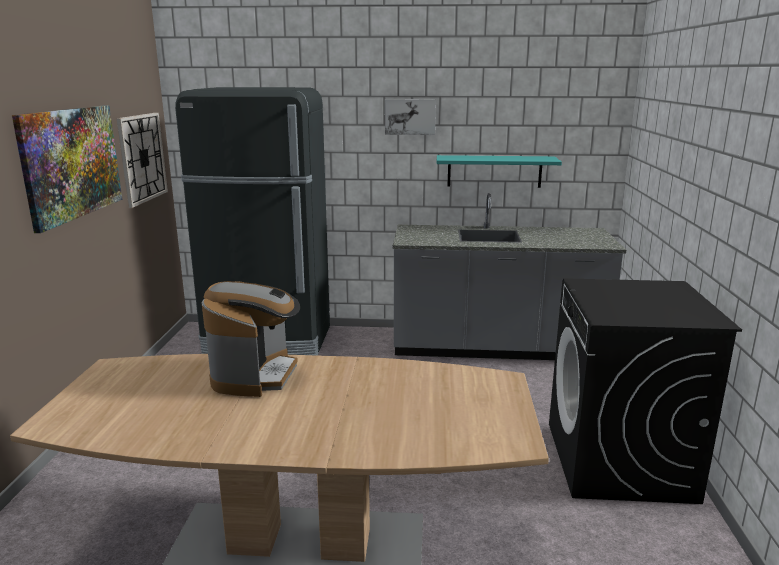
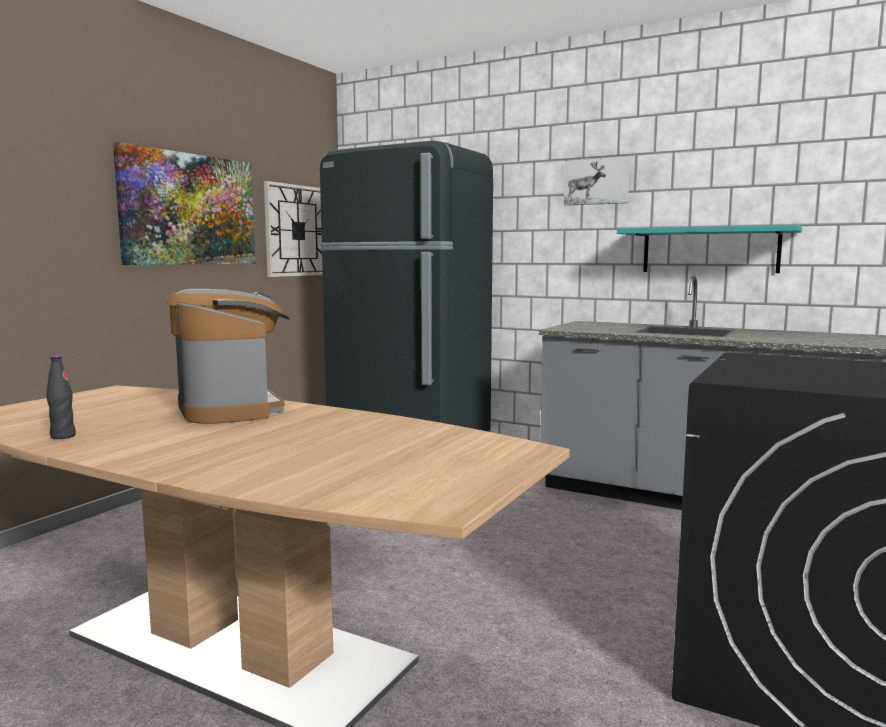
camera: 25 degrees right, 10 degrees down
(174, 437) = (63, 436): none -> black bottle
(256, 375) = (231, 410): coffee machine -> coffee machine turned 60 degrees counterclockwise

